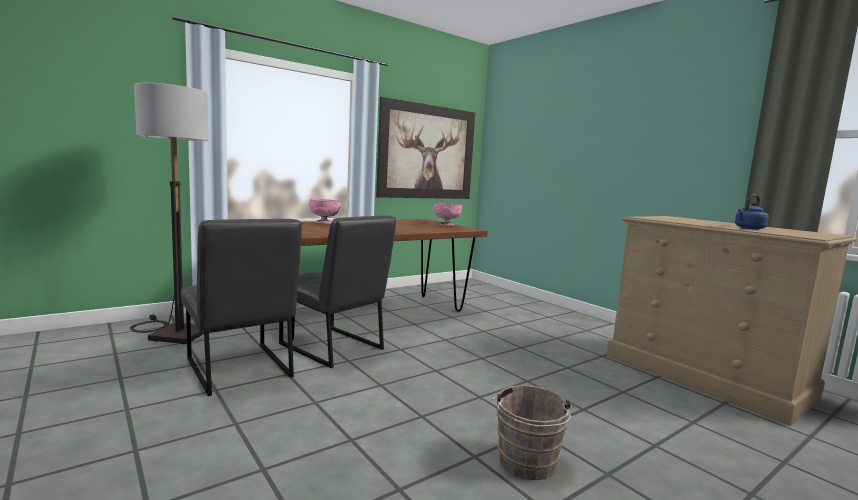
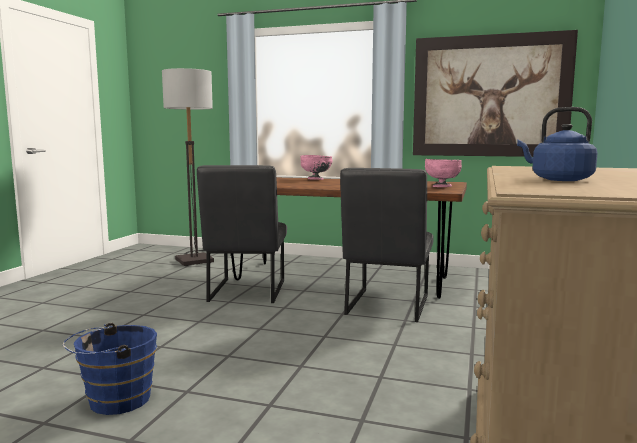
camera: 55 degrees right, 0 degrees up
(239, 369) = (167, 286): grey chair -> grey chair (386, 305)
(527, 465) = (114, 401): brown bucket -> blue bucket

